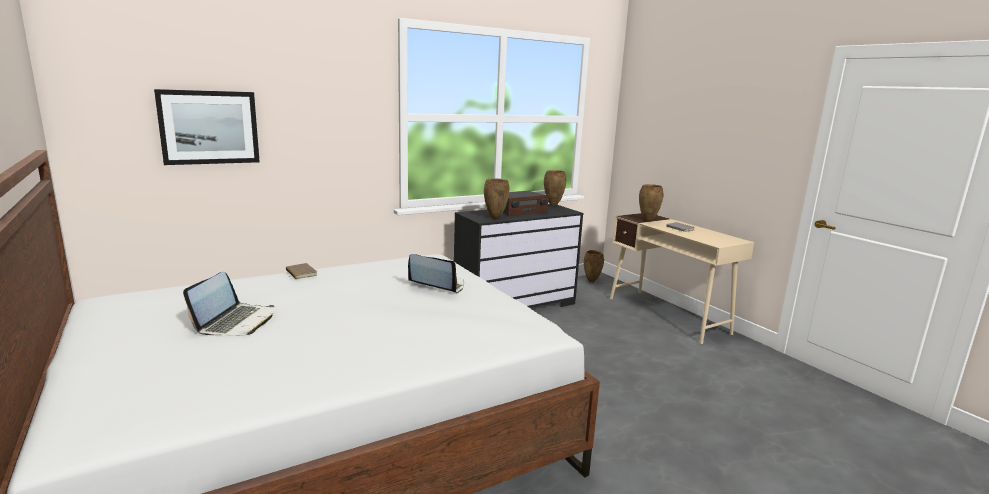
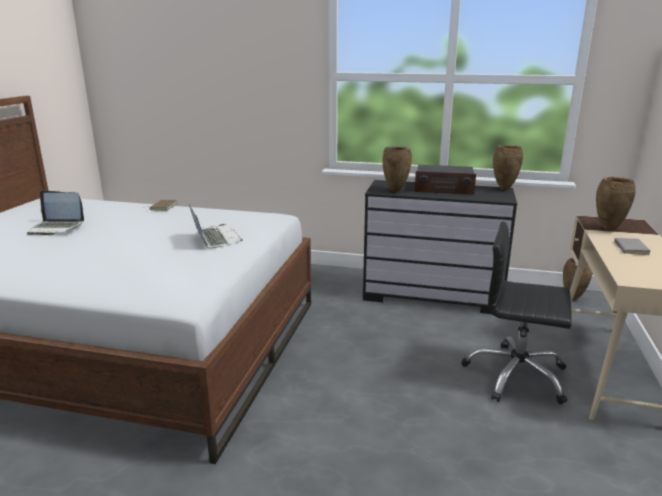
camera: 45 degrees right, 5 degrees up
(209, 127) = (174, 83): picture -> none
(236, 322) = (56, 228): laptop -> laptop turned 45 degrees clockwise
(639, 336) = (516, 375): none -> black office chair

